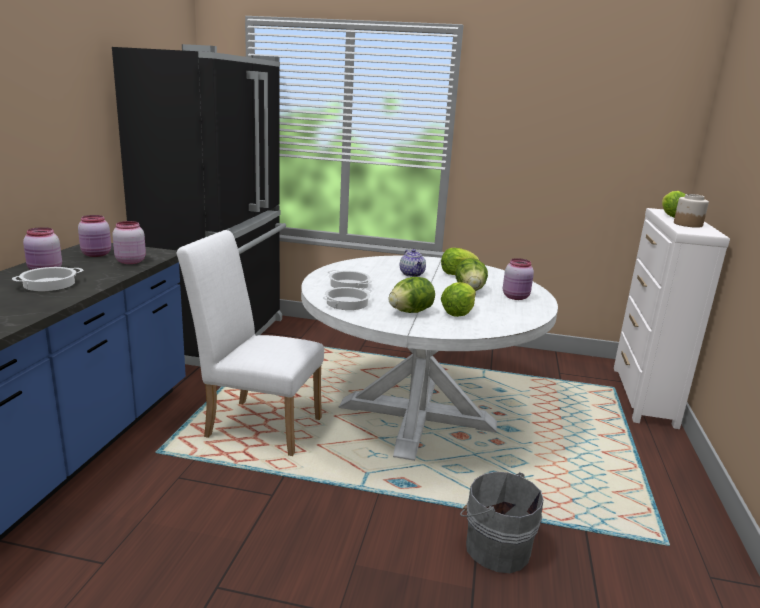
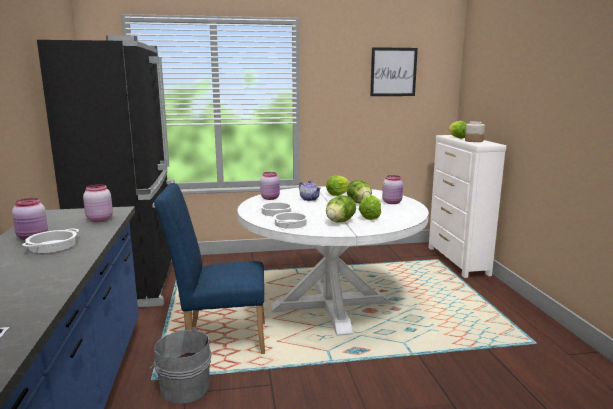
camera: 20 degrees left, 5 degrees down
(97, 254) = (61, 219): pink jar -> pink jar (270, 198)
(256, 425) = (218, 339): white chair -> blue chair
(495, 547) = (445, 373): grey bucket -> grey bucket (183, 387)
(595, 108) = (393, 72): none -> picture

